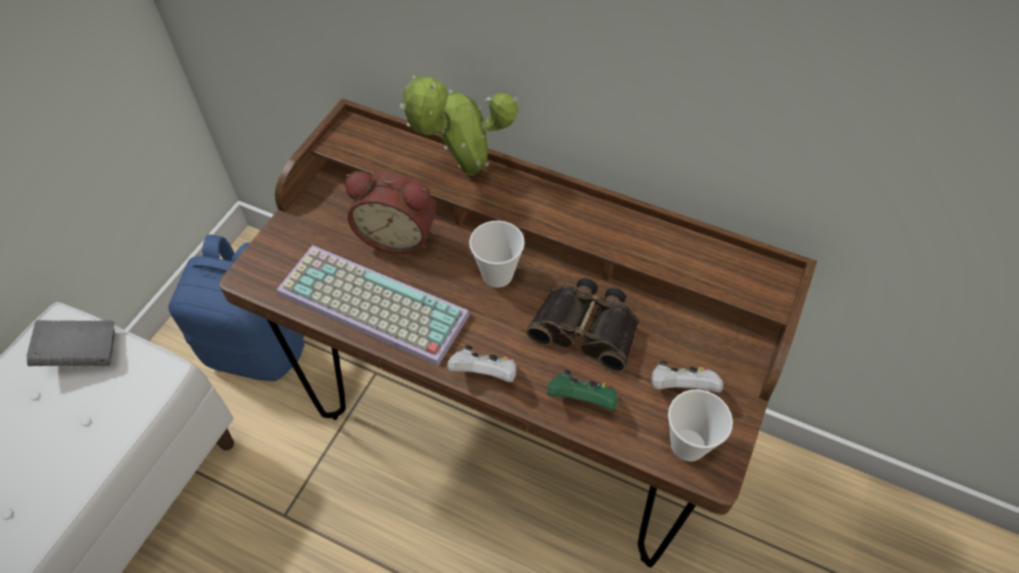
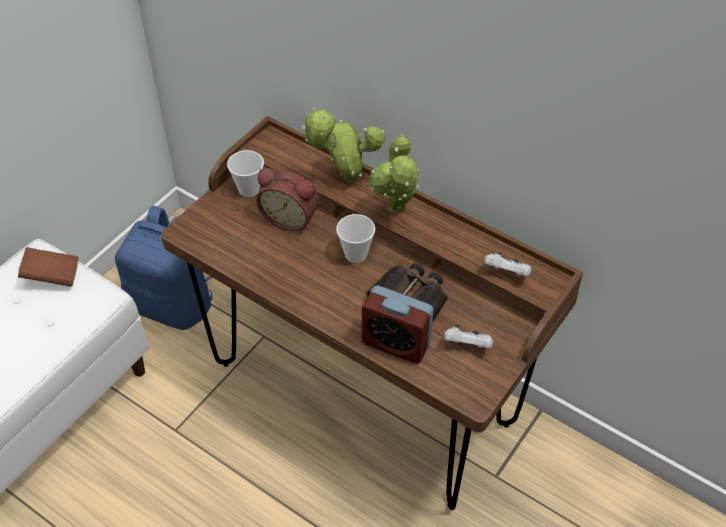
camera: 10 degrees right, 5 degrees down
(81, 353) = (52, 276): grey book -> brown book
(368, 306) = (261, 263): keyboard -> none
(484, 374) = (332, 317): white game controller -> white game controller (507, 273)
(543, 209) = (396, 212): none -> potted plant
(582, 400) = (396, 343): green game controller -> alarm clock
(688, 445) = (462, 382): cup -> cup (248, 189)

